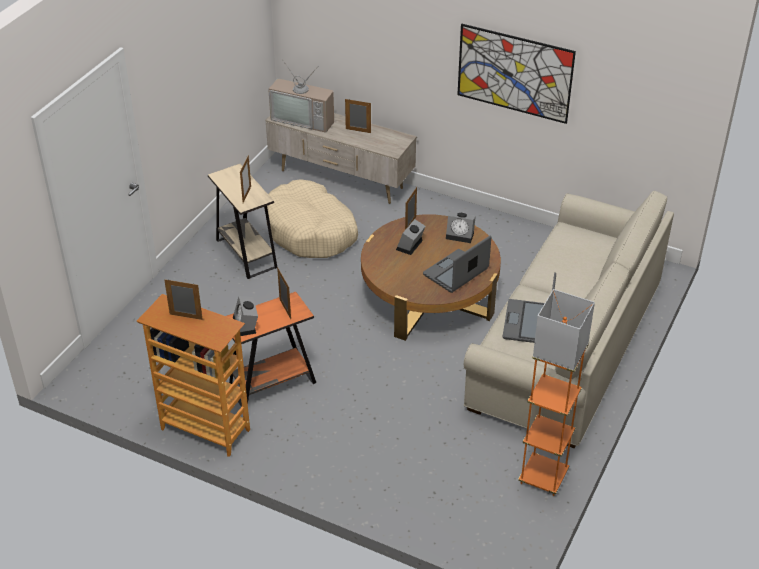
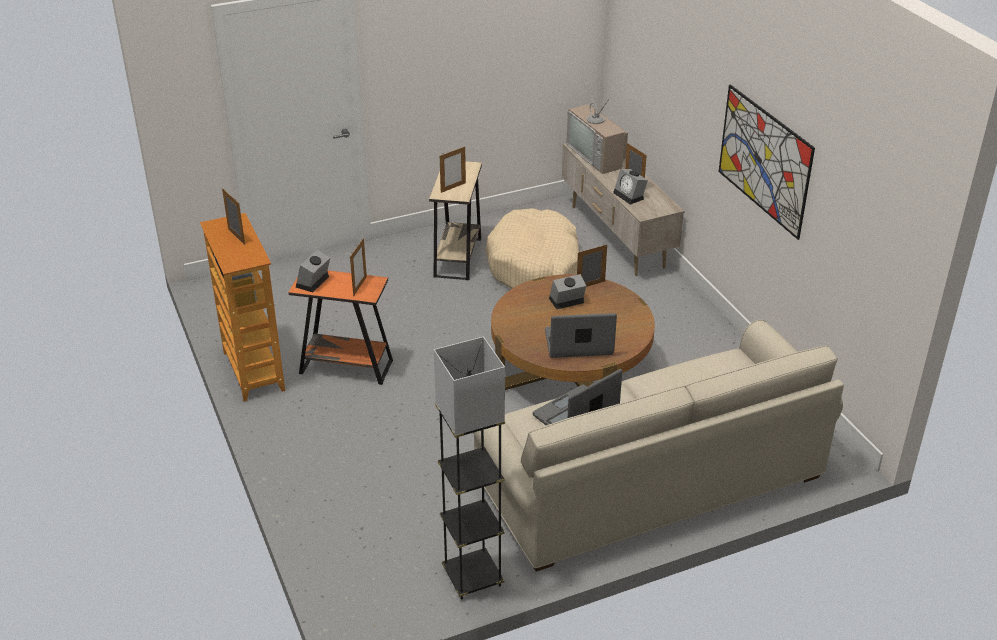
camera: 40 degrees right, 5 degrees down
(461, 235) = (627, 315): alarm clock -> alarm clock (630, 196)
(543, 477) = (472, 577): orange floor lamp -> grey floor lamp

